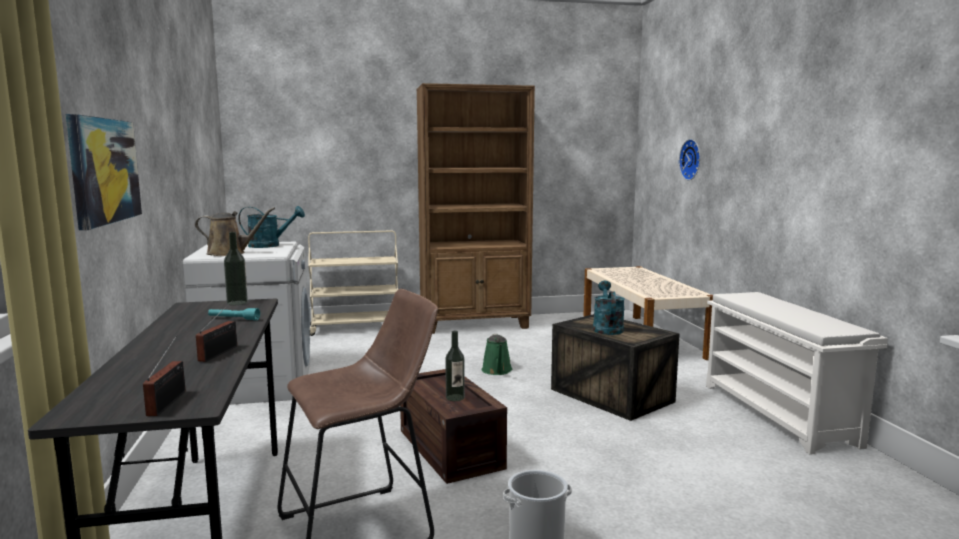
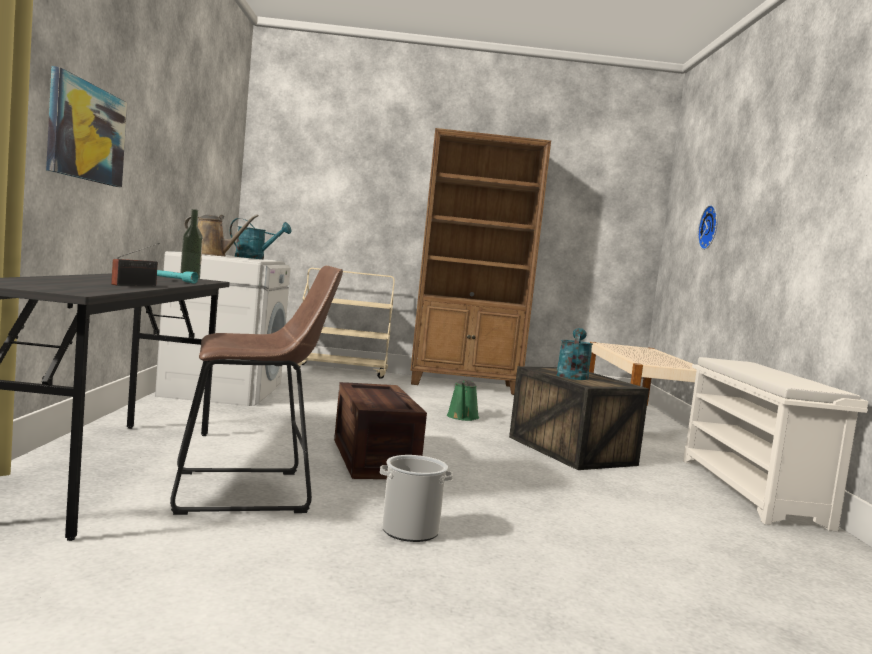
camera: 10 degrees right, 5 degrees down
(169, 401) = (58, 288): radio -> none
(455, 397) = (382, 402): bottle -> none

